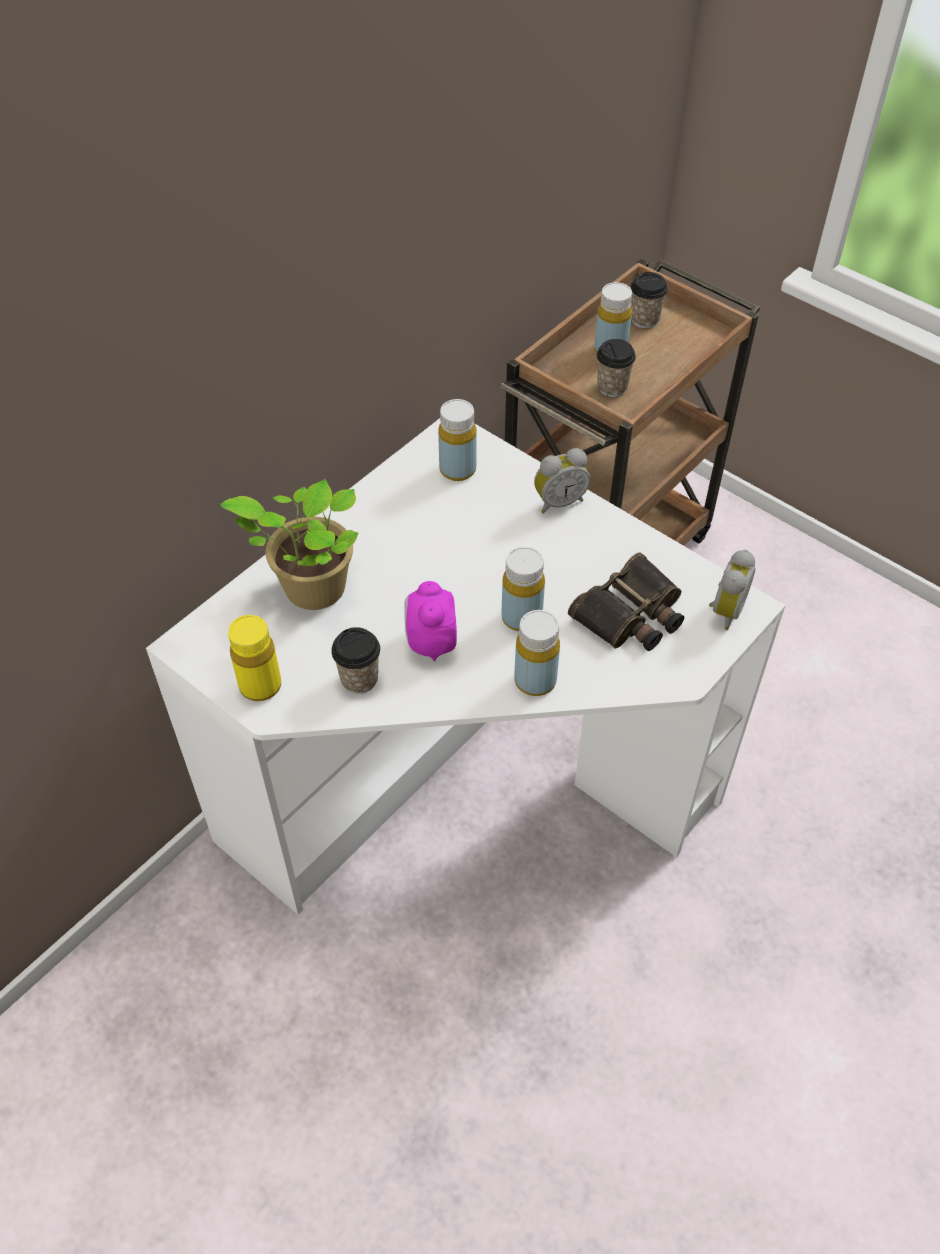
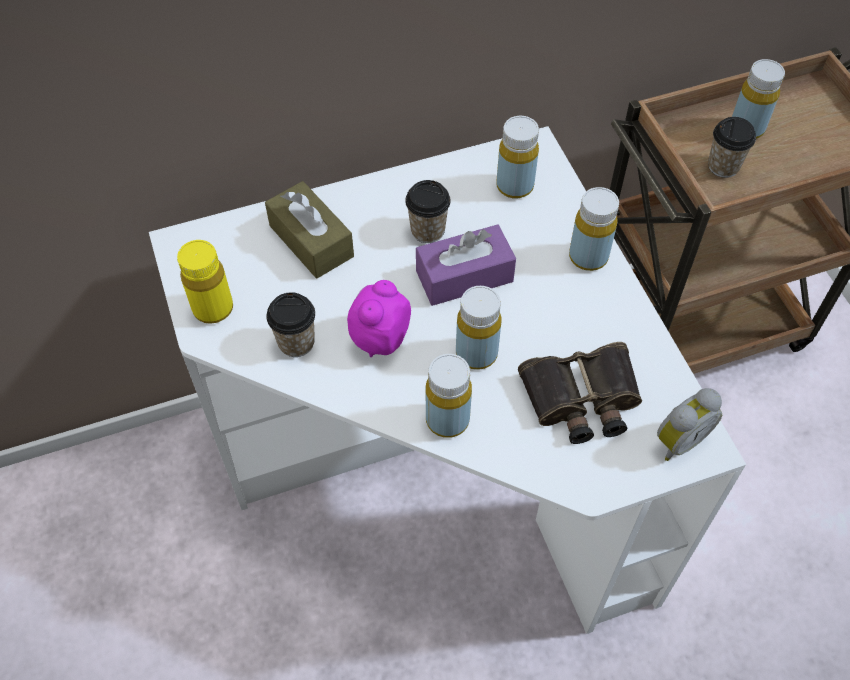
camera: 30 degrees right, 5 degrees up
(310, 589) = (311, 241): potted plant -> brown tissue box
(467, 561) = (464, 276): none -> purple tissue box
(558, 501) = (588, 257): alarm clock -> yellow bottle
(644, 319) = (803, 111): cup -> cup (427, 230)

